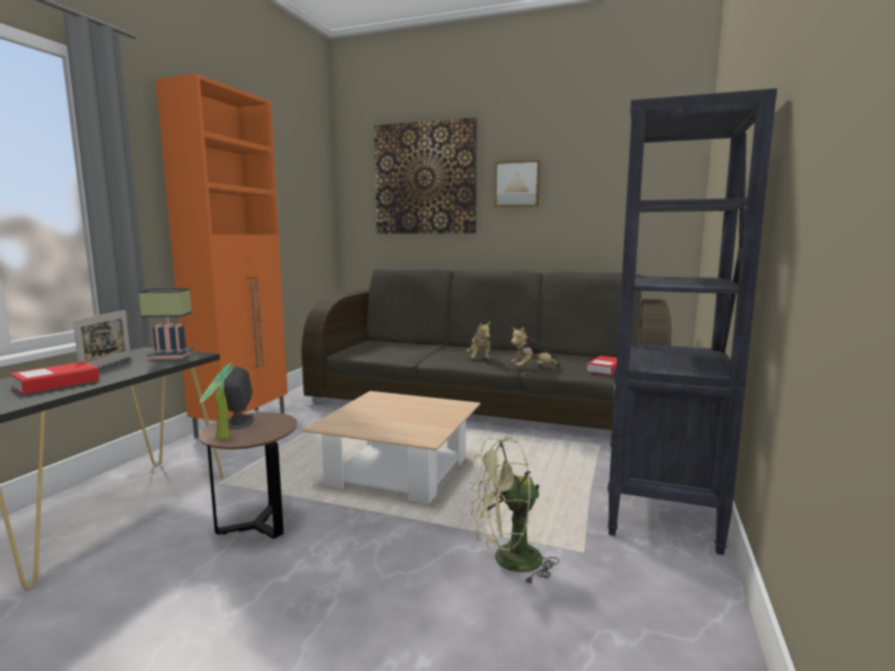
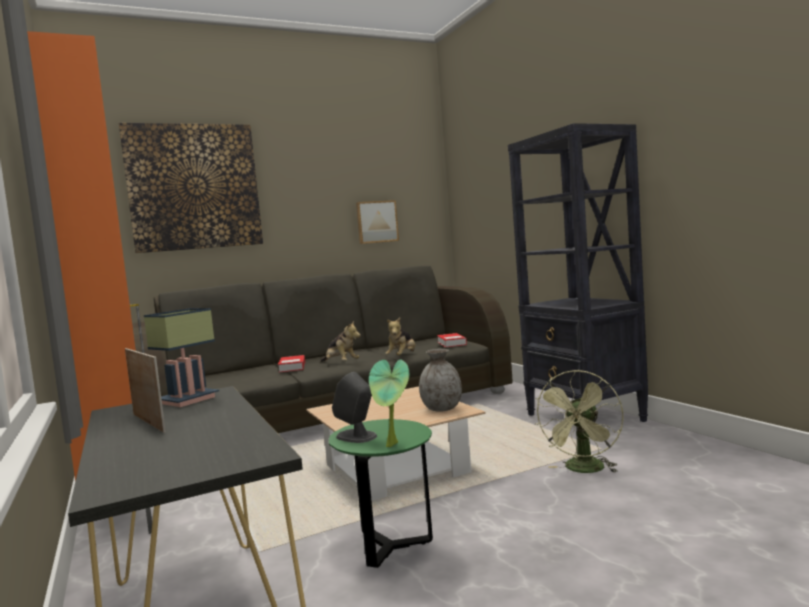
camera: 45 degrees left, 5 degrees down
(56, 384) = (201, 440): book -> book (292, 367)
(256, 526) = (390, 547): brown side table -> green side table
(421, 430) = (442, 409): none -> grey vase
(517, 184) = (299, 192): picture -> picture (376, 222)

